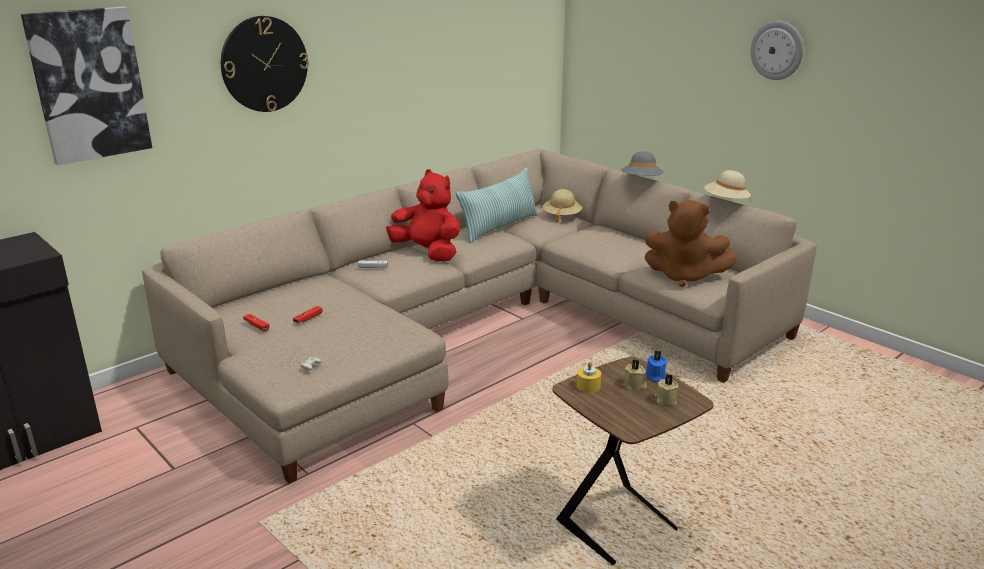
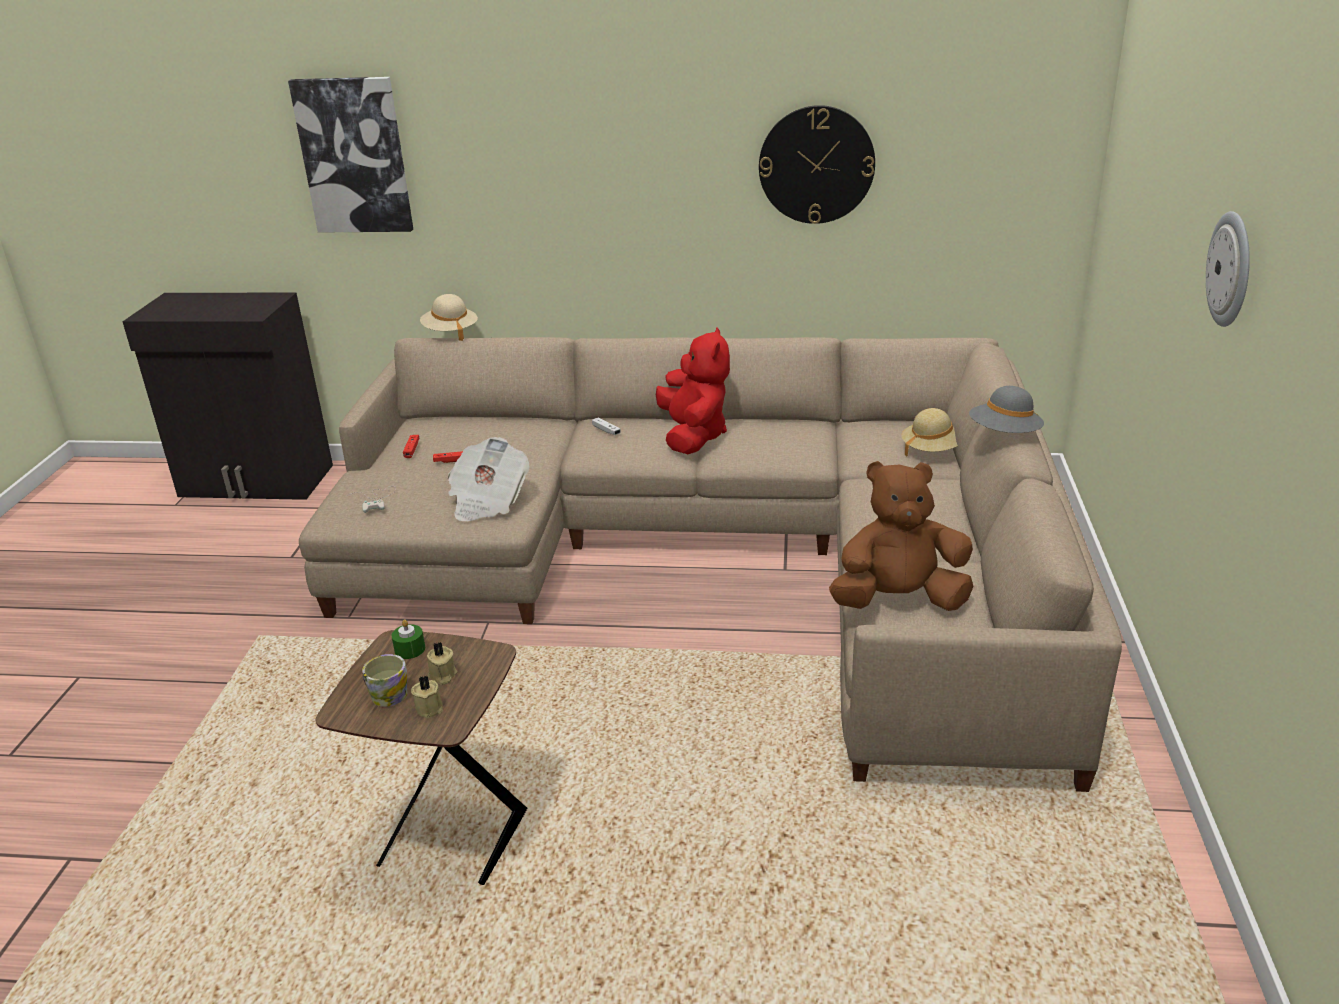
camera: 50 degrees right, 5 degrees up
(264, 64) = (551, 155): wall clock -> wall clock (816, 165)
(380, 329) = (488, 501): none -> newspaper
(499, 227) = (827, 434): pillow -> none
(588, 386) = (410, 649): yellow candle -> green candle
(630, 408) = (386, 693): none -> mug
(655, 376) = (479, 679): blue candle -> none
(684, 276) = (899, 601): brown plush toy -> brown plush toy turned 105 degrees clockwise
(725, 202) = (1034, 513): beige hat -> beige hat (450, 332)

